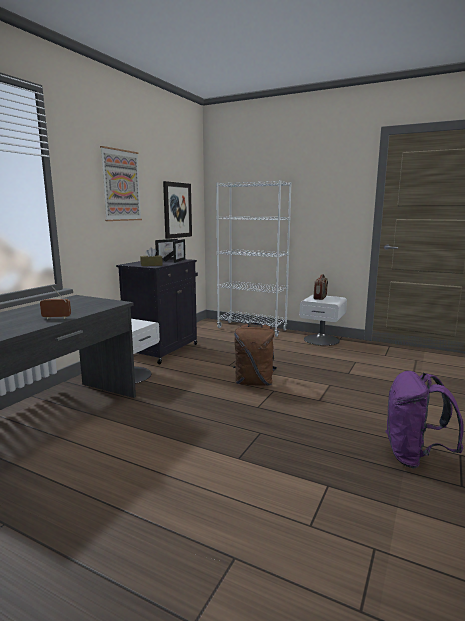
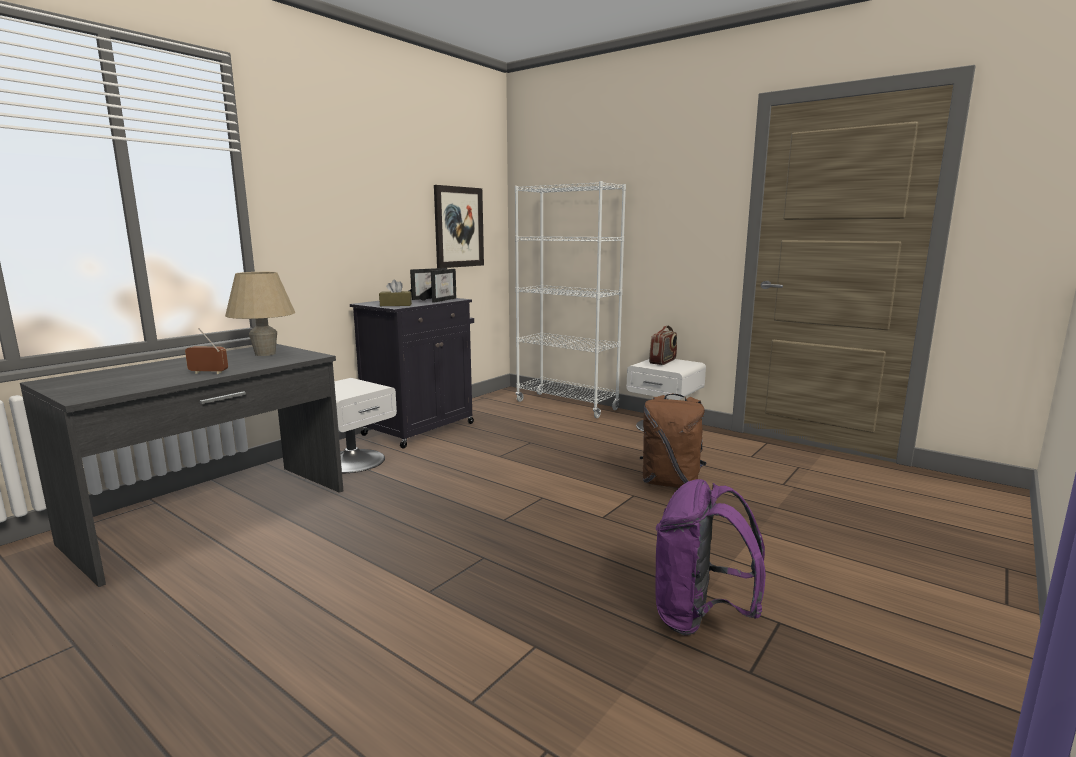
camera: 10 degrees right, 0 degrees up
(80, 302) = (265, 354): none -> beige table lamp
(121, 185) = (360, 191): picture -> none
(254, 382) = (521, 484): brown backpack -> brown backpack (671, 483)

